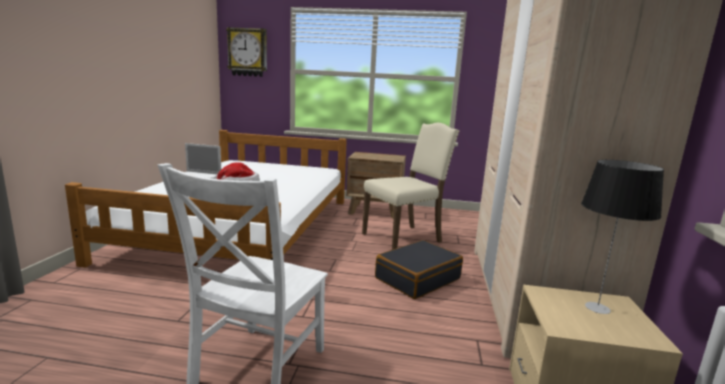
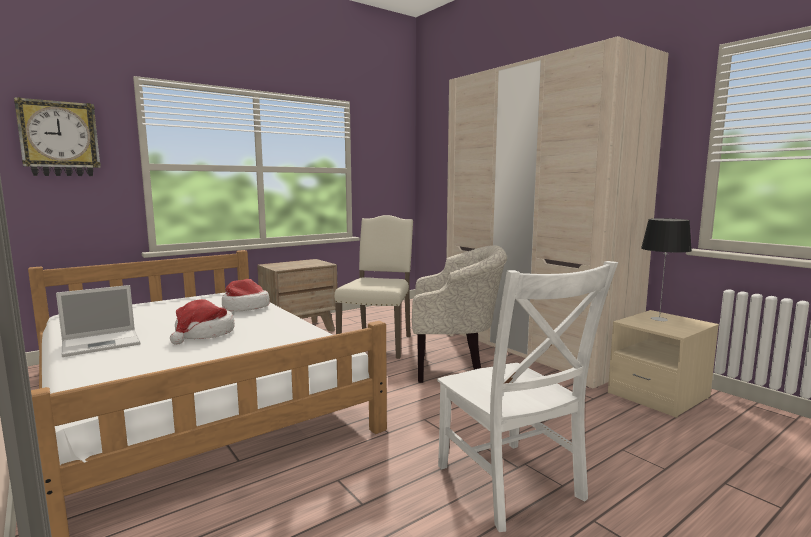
camera: 45 degrees left, 5 degrees down
(300, 178) = (245, 307): none -> hat
(417, 278) = (455, 368): black suitcase -> beige armchair

